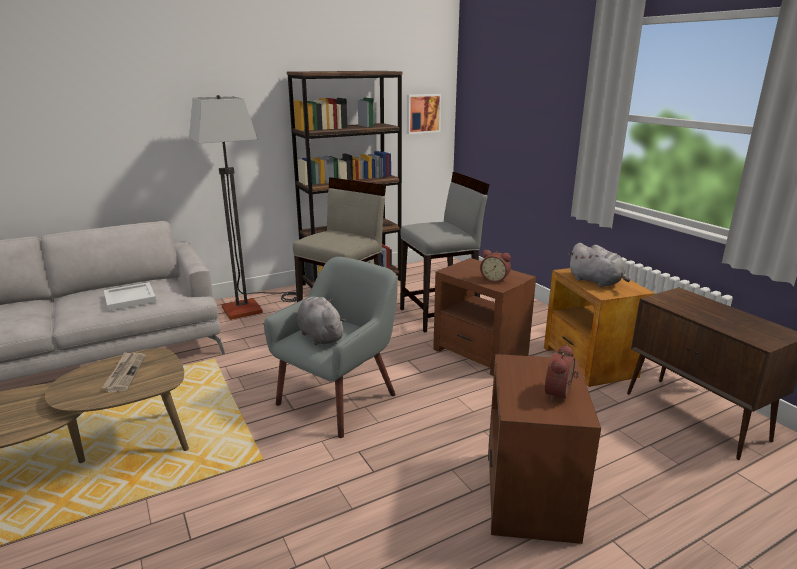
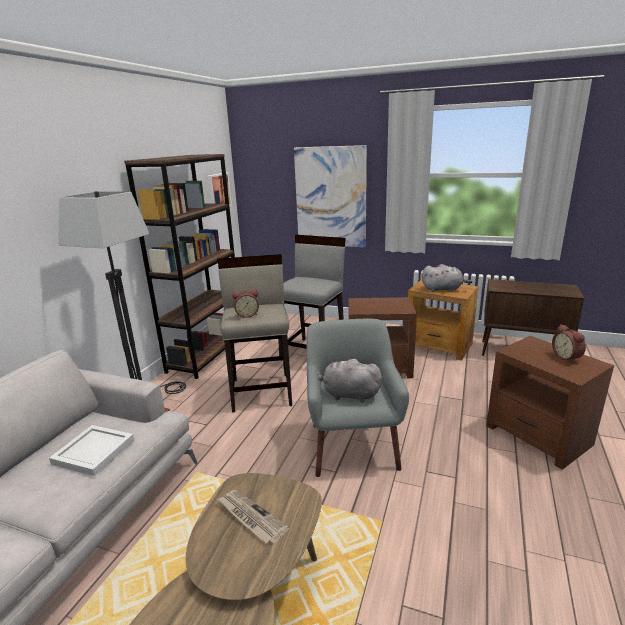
camera: 40 degrees left, 0 degrees up
(495, 279) = (394, 307): alarm clock -> alarm clock (247, 315)
(533, 136) = (331, 197): none -> picture

